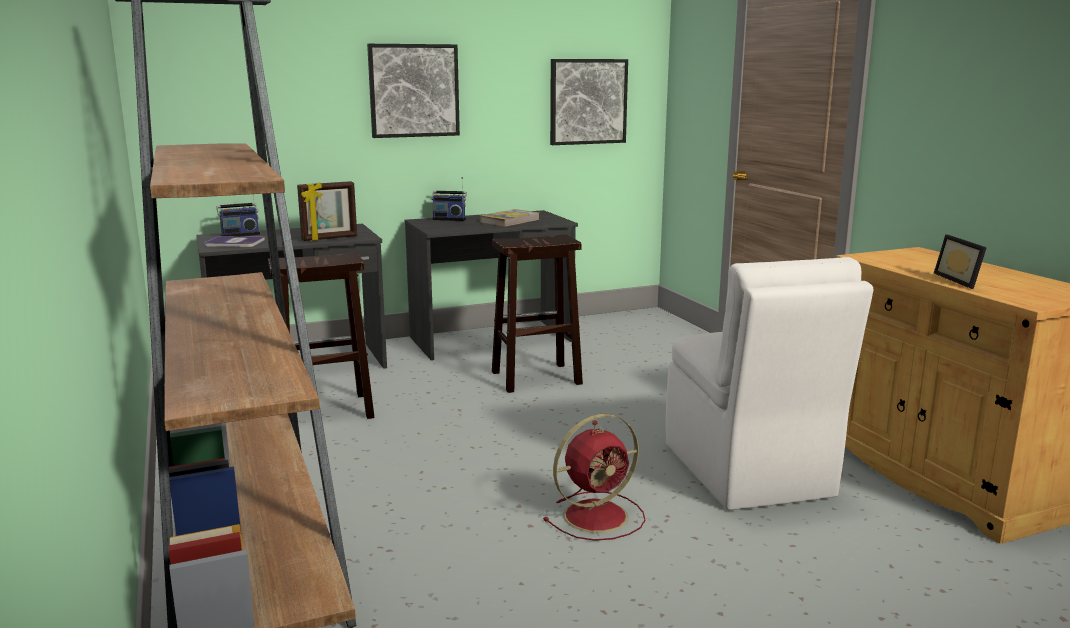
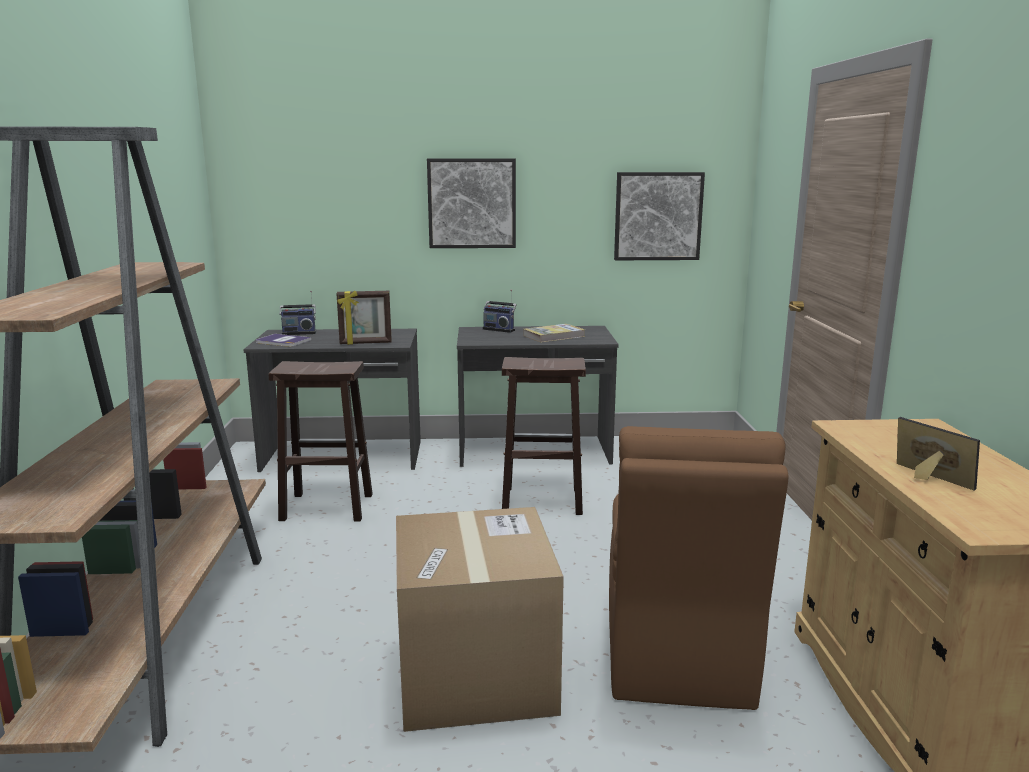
camera: 20 degrees right, 0 degrees up
(598, 515) = (475, 674): red fan -> cardboard box
(748, 472) = (676, 654): white chair -> brown chair
(962, 280) = (927, 478): picture frame -> picture frame turned 135 degrees clockwise

